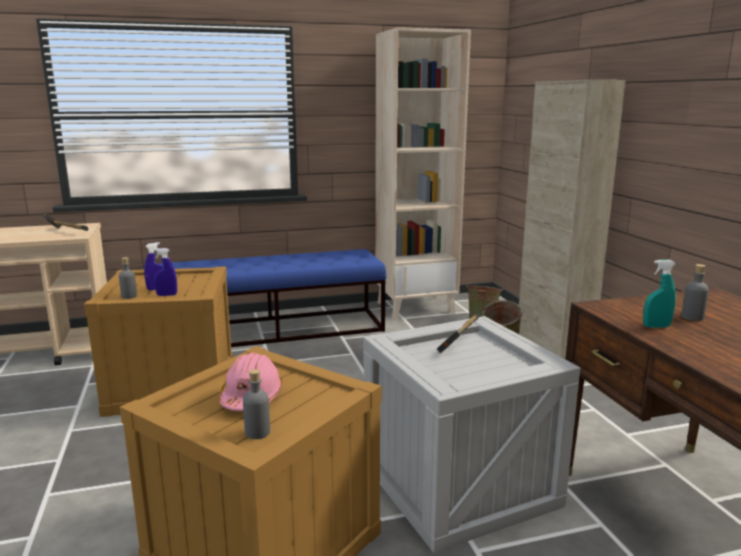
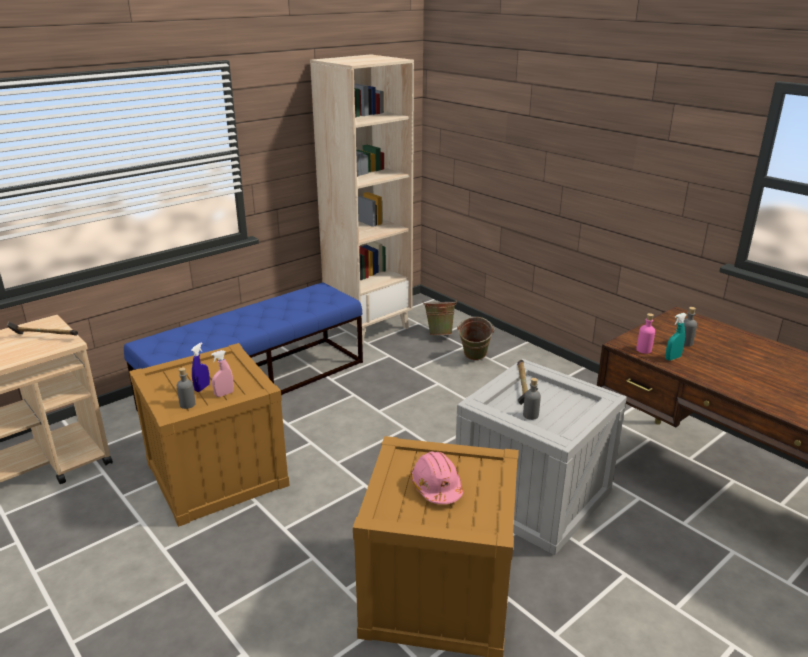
camera: 25 degrees left, 10 degrees up
(167, 295) = (224, 394): blue spray bottle -> pink spray bottle
(257, 432) = (476, 516): grey bottle -> grey bottle (530, 415)
(552, 347) = (512, 348): beige cabinet -> none
(622, 314) = (643, 350): none -> pink bottle

